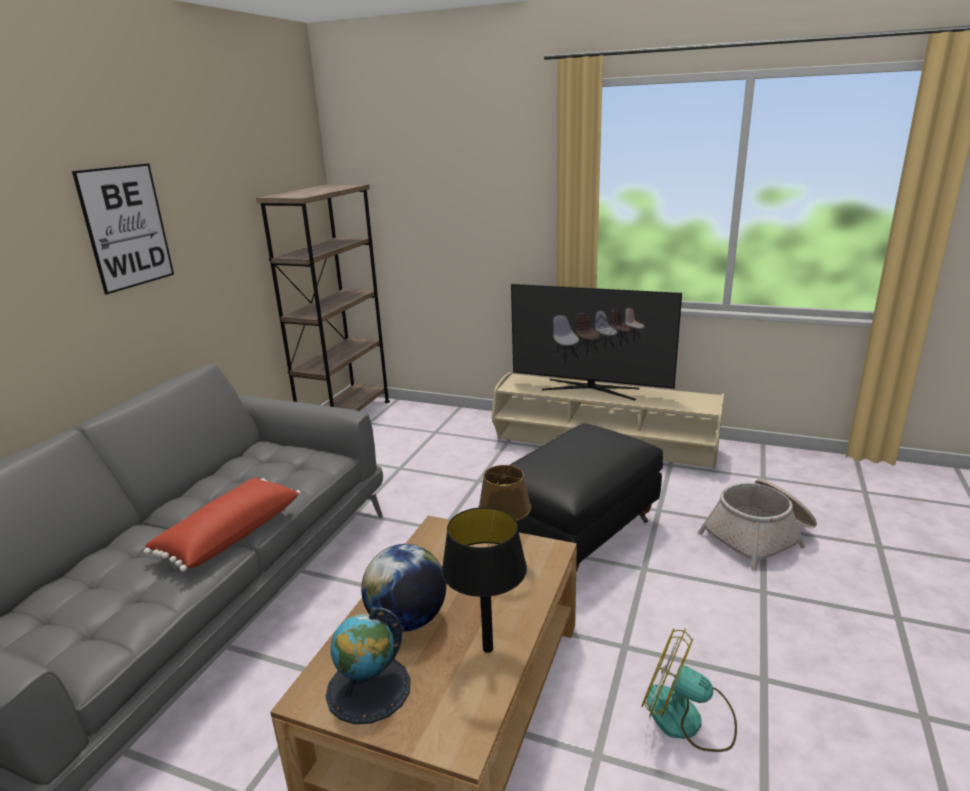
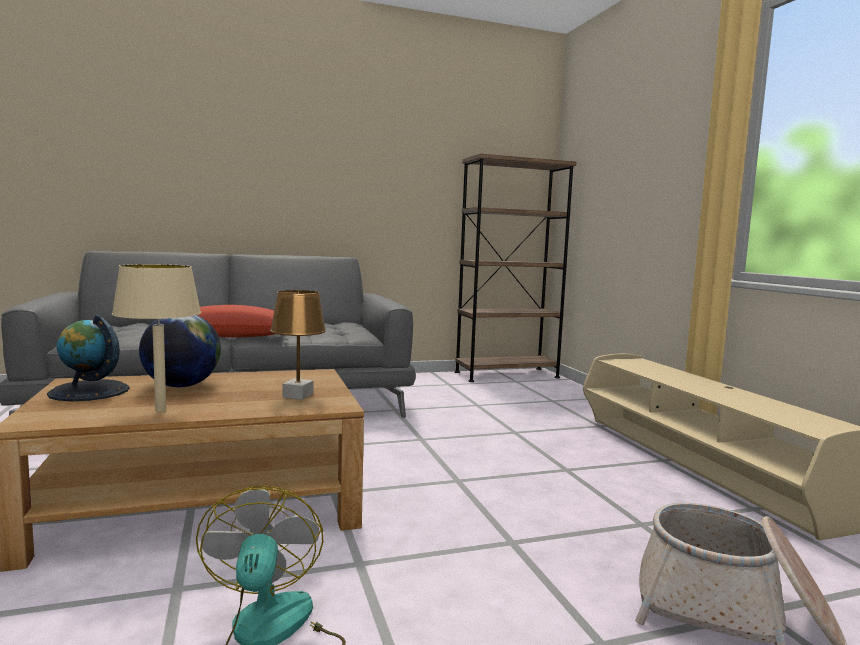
camera: 50 degrees right, 15 degrees down
(126, 227) = (334, 152): picture -> none
(488, 649) = (160, 410): black table lamp -> beige table lamp
(577, 534) = (511, 492): black ottoman -> none
(590, 389) = (696, 382): television -> none

